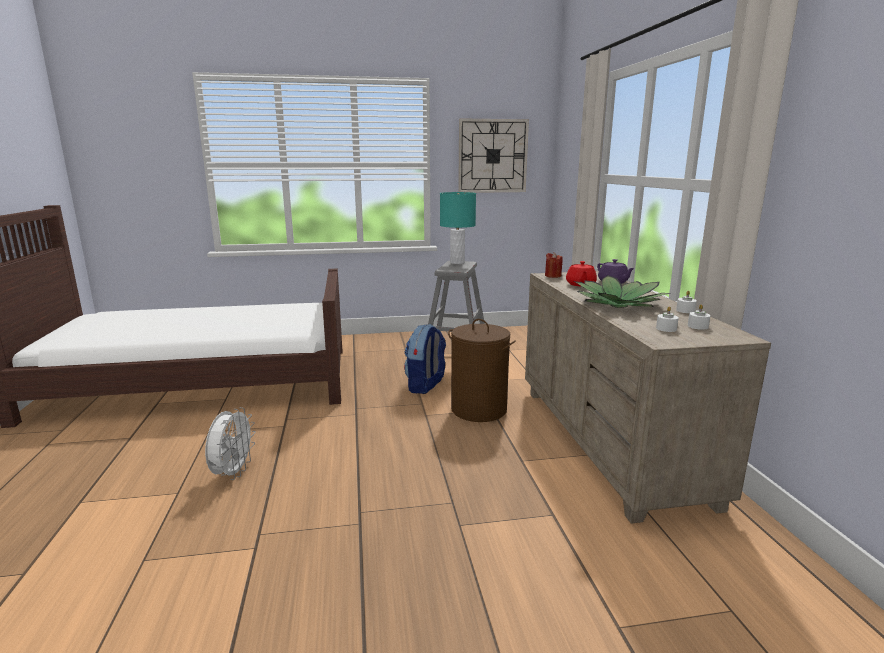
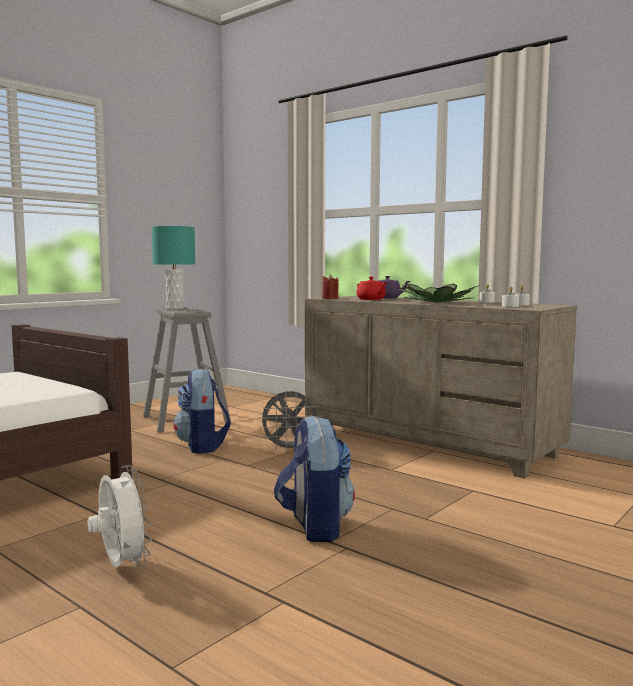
camera: 40 degrees left, 10 degrees down
(373, 493) = (314, 526): none -> backpack
(479, 409) = (290, 449): brown laundry basket -> grey fan
(492, 156) = (170, 195): wall clock -> none

